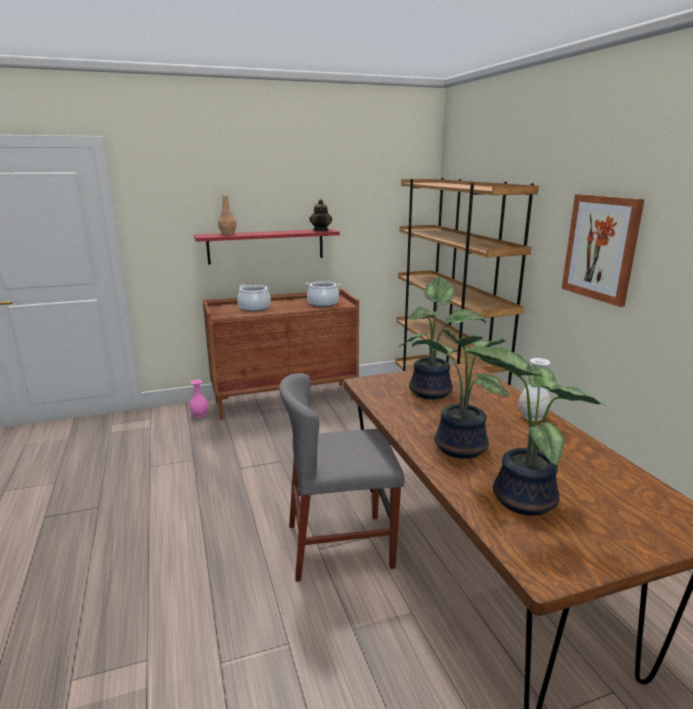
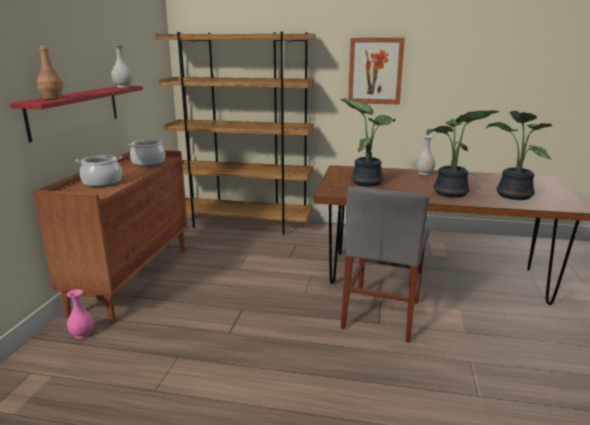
camera: 60 degrees left, 0 degrees up
(321, 230) = (123, 87): teapot -> white vase

